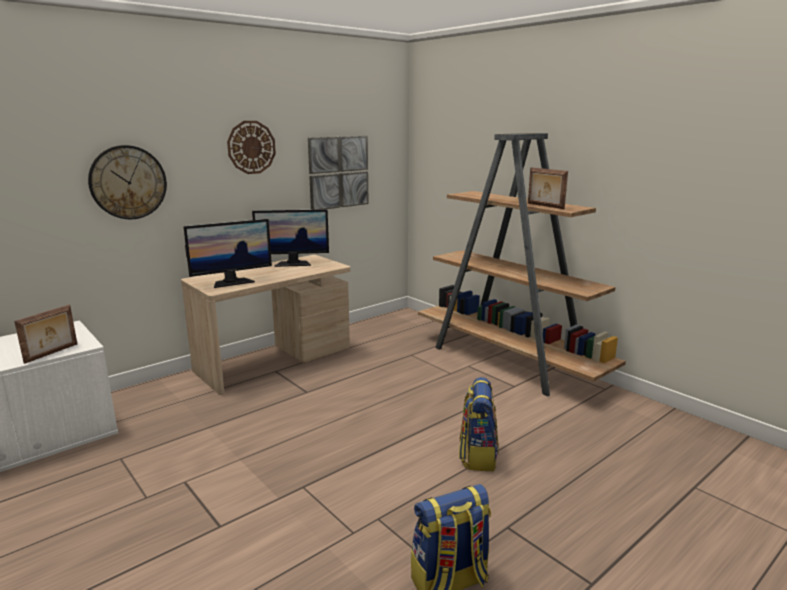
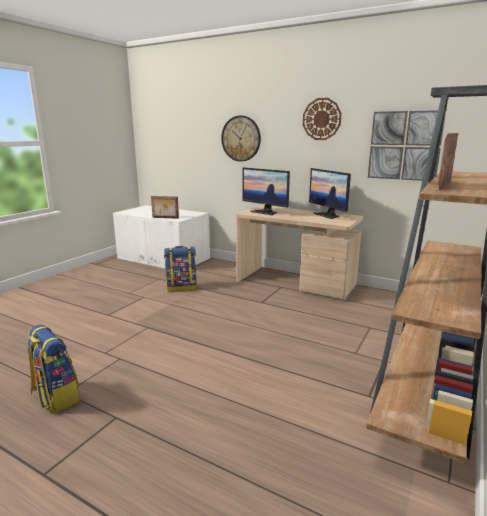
camera: 70 degrees right, 0 degrees up
(477, 455) = (214, 389): backpack -> backpack (181, 288)

